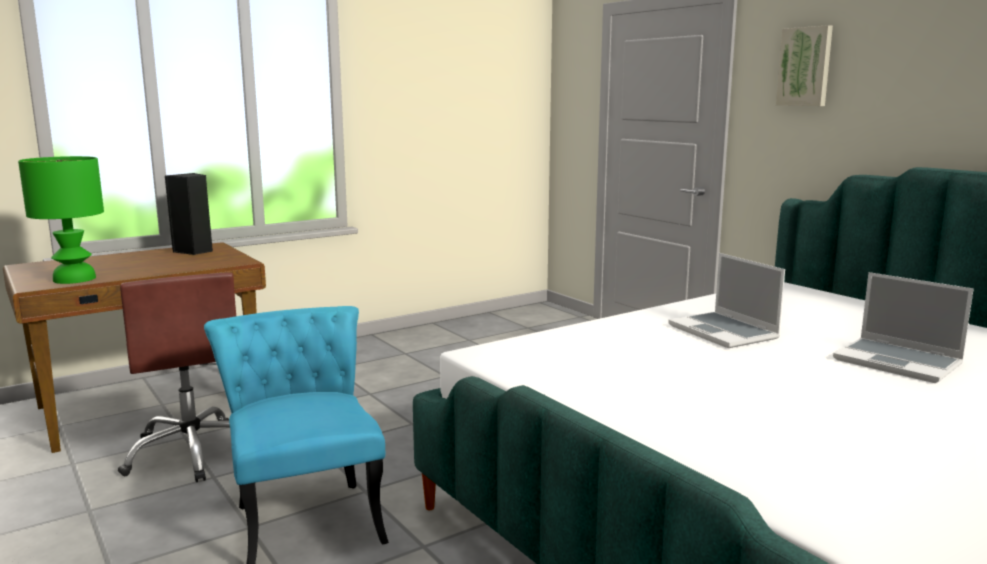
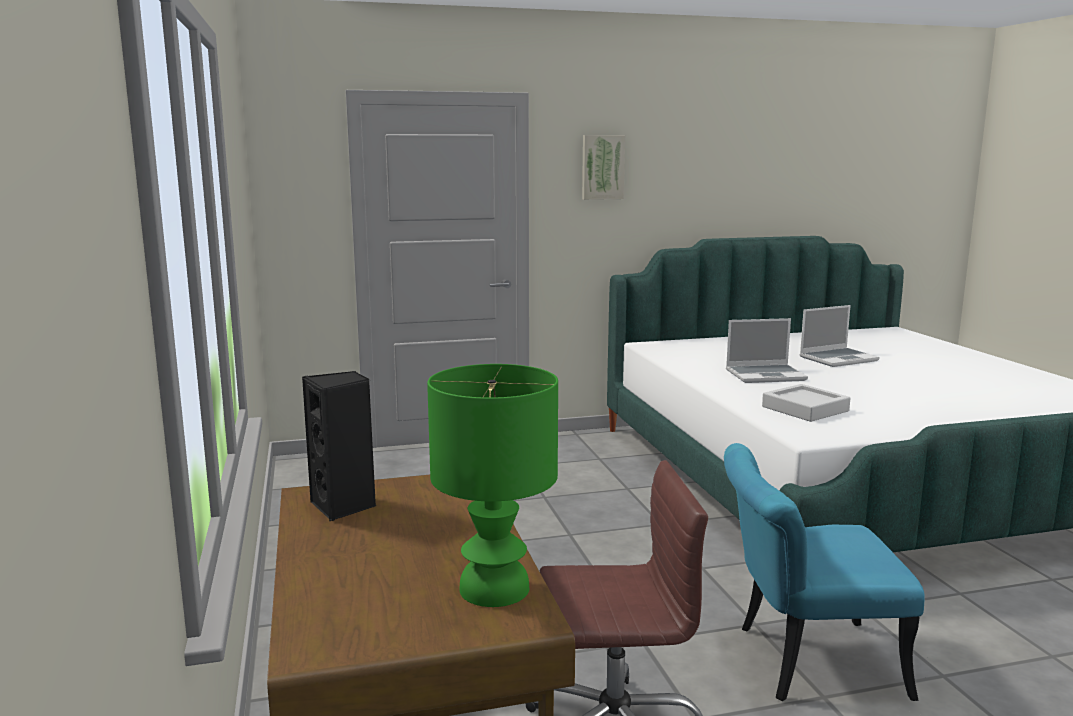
camera: 70 degrees left, 0 degrees up
(592, 351) = (805, 409): none -> grey tray

